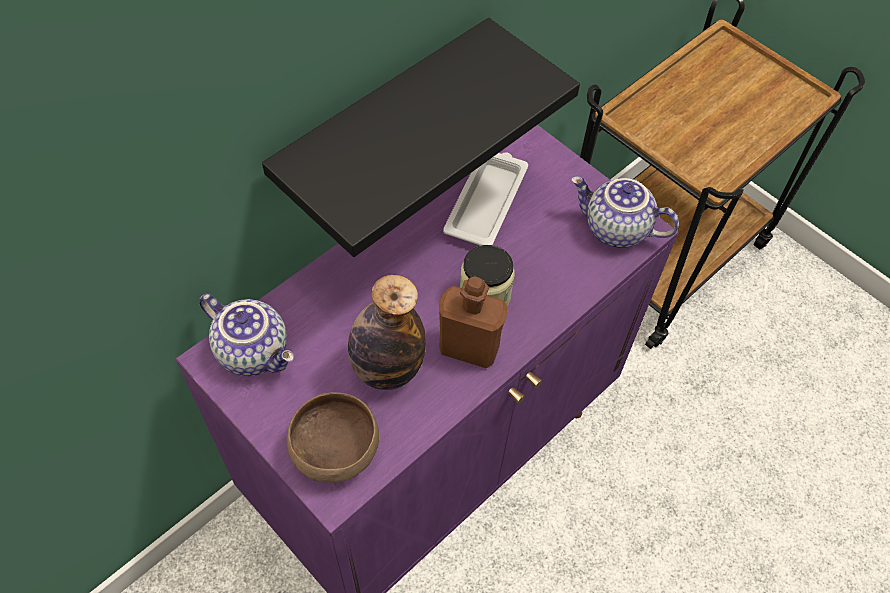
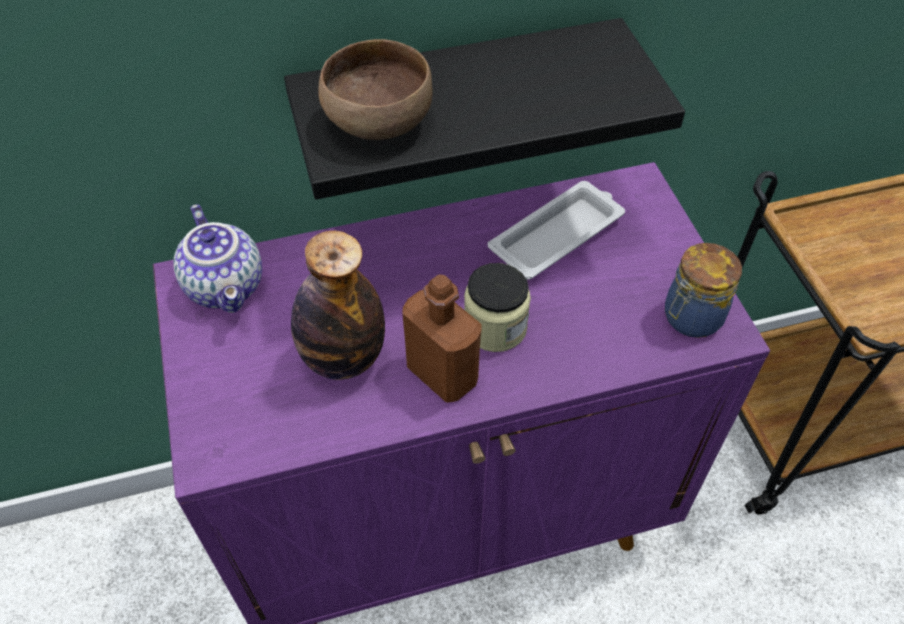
camera: 30 degrees right, 5 degrees down
(335, 452) = (235, 418): brown bowl -> brown bowl (377, 123)
(615, 230) = (690, 318): teapot -> jar

